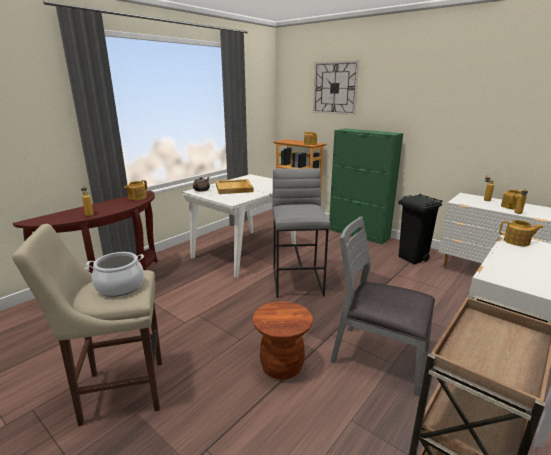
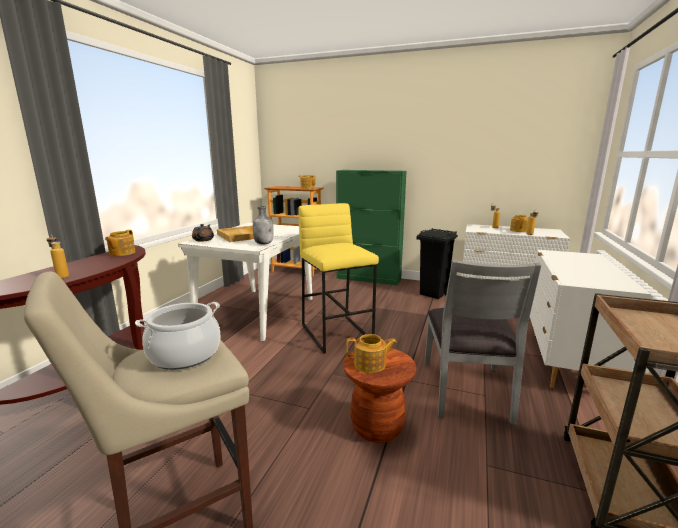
camera: 20 degrees left, 5 degrees down
(243, 198) = (264, 243): none -> grey bottle
(298, 282) = (337, 333): grey stool -> yellow stool
(335, 88) = (329, 128): wall clock -> none
(379, 356) = (467, 390): grey chair -> grey chair turned 90 degrees counterclockwise
(517, 242) = (556, 254): teapot -> teapot (370, 364)

